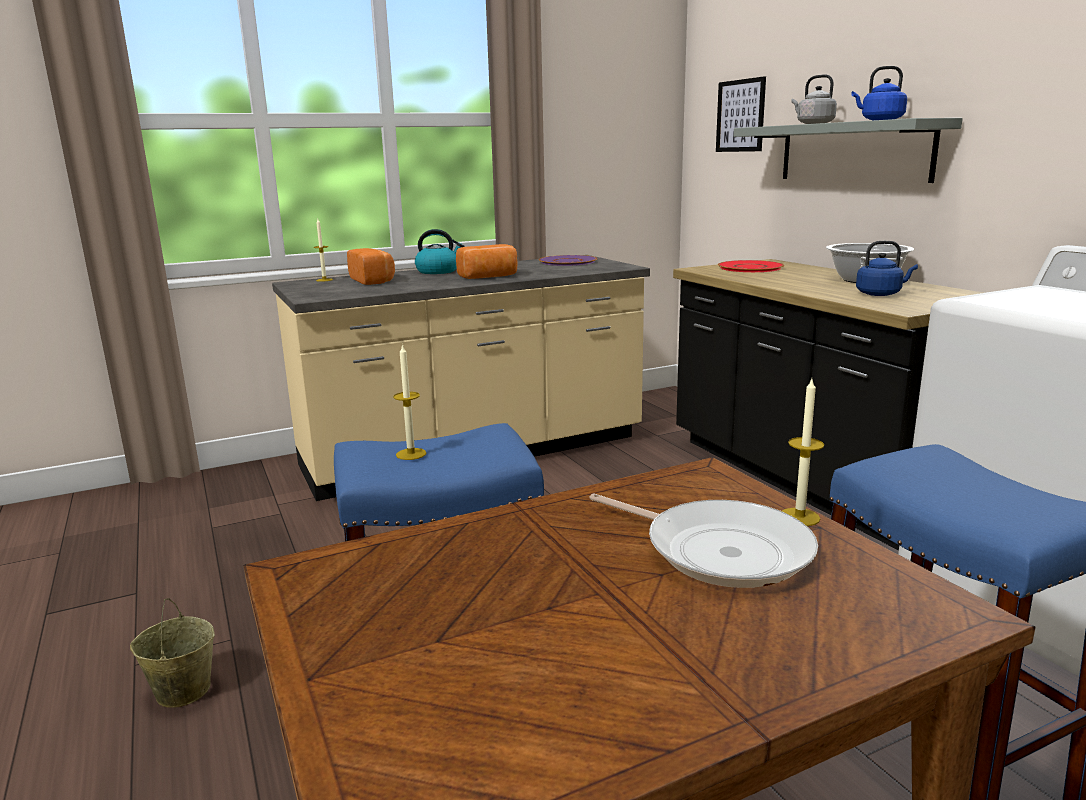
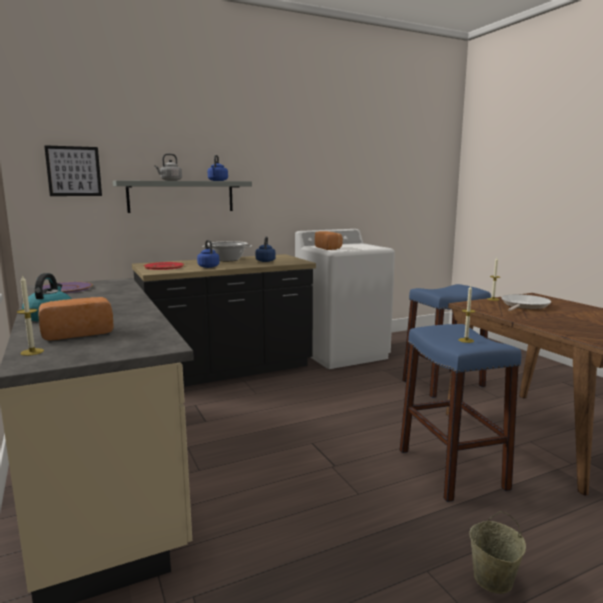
camera: 90 degrees left, 5 degrees down
(489, 277) = (116, 303): bread -> bread (329, 248)
(770, 279) = (208, 266): none -> blue kettle

